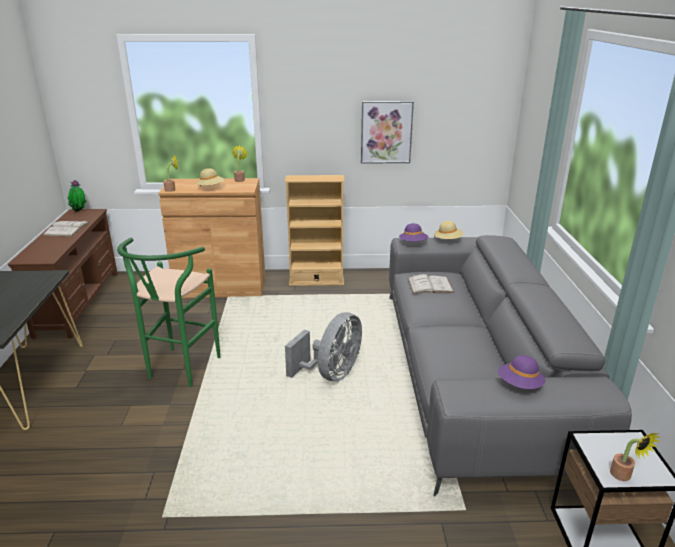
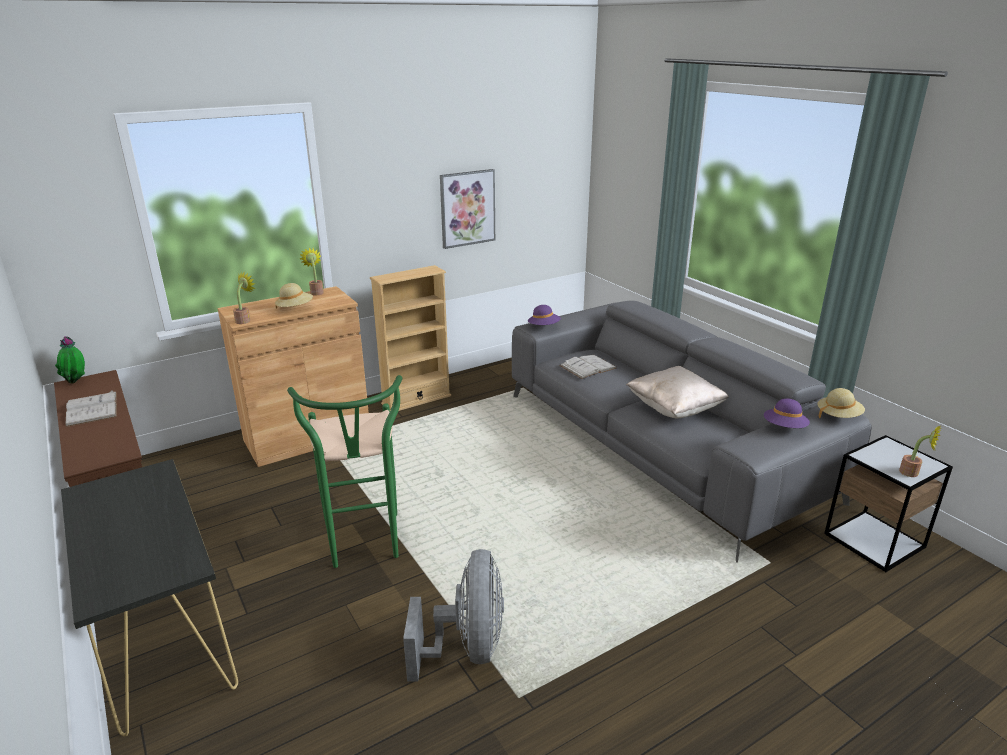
camera: 30 degrees left, 0 degrees up
(331, 374) = (534, 489): grey fan -> grey fan (467, 648)
(448, 240) = (573, 316): beige hat -> beige hat (838, 416)
(463, 340) = (674, 409): none -> beige pillow

